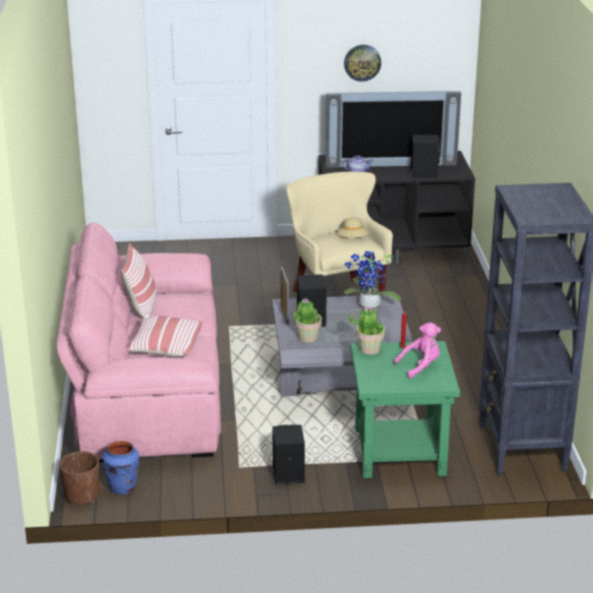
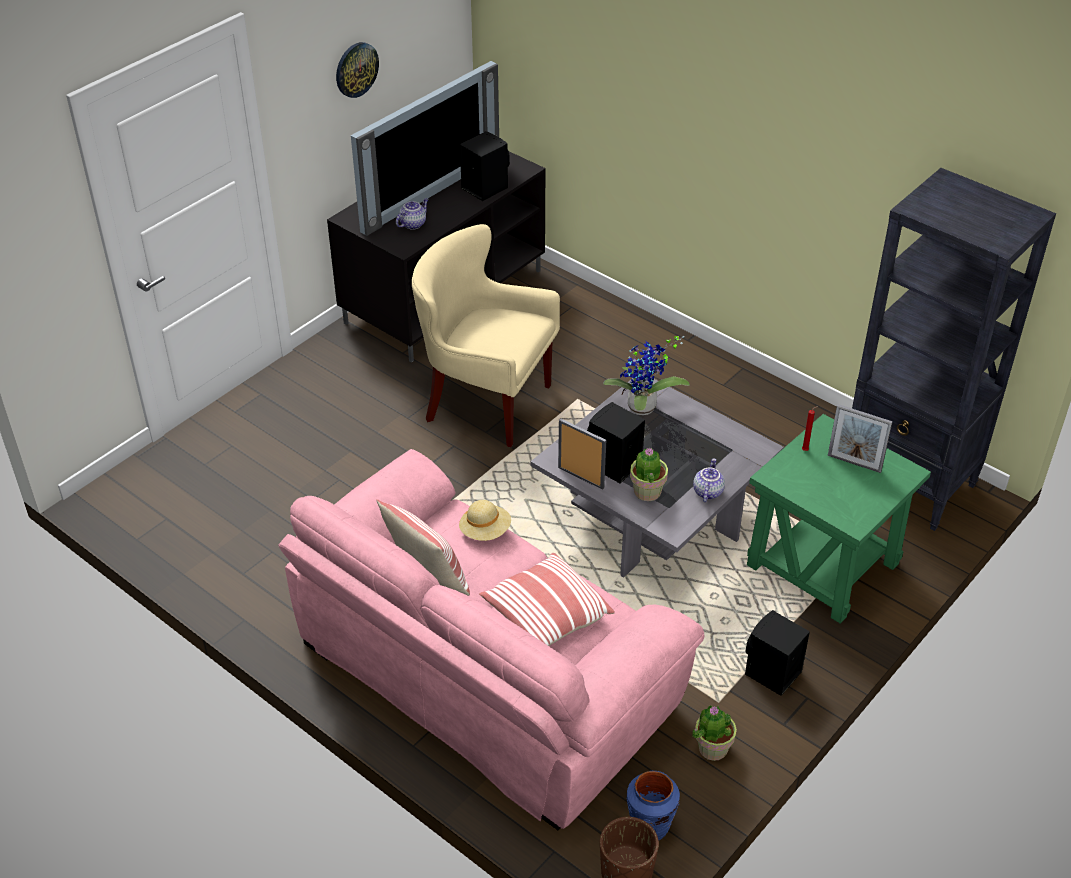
camera: 45 degrees left, 15 degrees up
(339, 353) = (707, 491): none -> teapot
(353, 239) = (500, 321): beige hat -> beige hat (485, 531)
(369, 349) = (778, 473): potted plant -> potted plant (712, 748)
(420, 366) = (854, 463): pink plush toy -> picture frame

